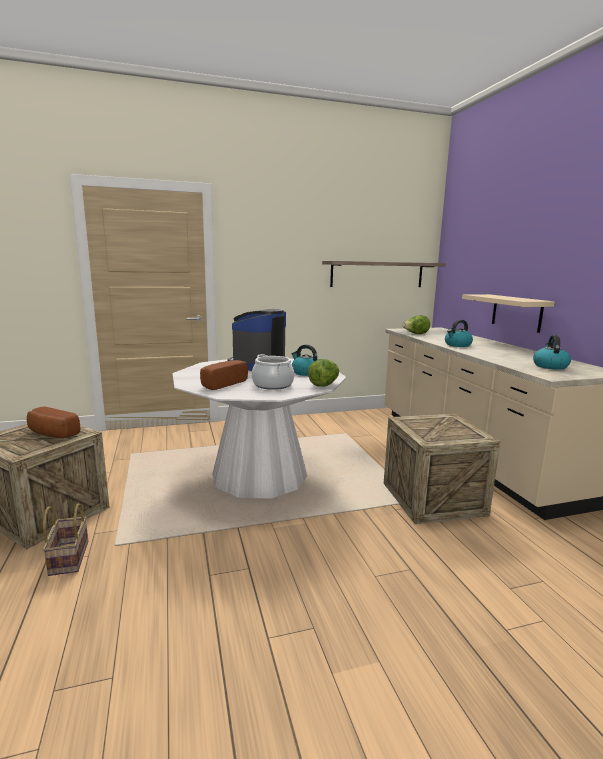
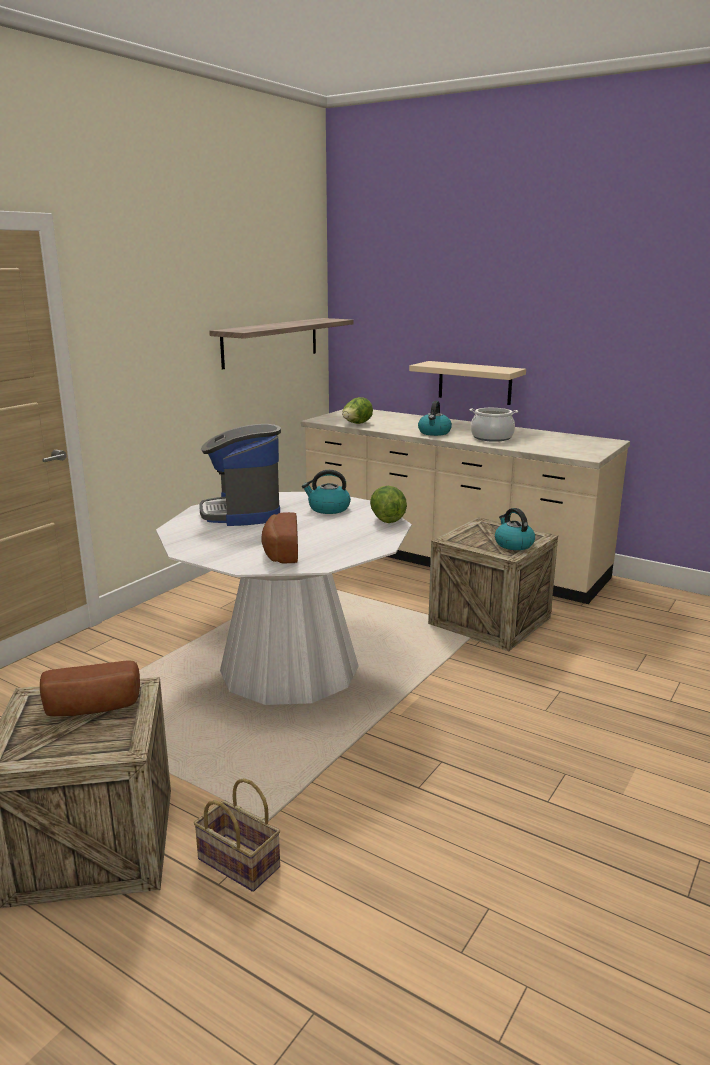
camera: 40 degrees left, 5 degrees up
(272, 385) = (338, 536): cooking pot -> cooking pot (492, 438)
(549, 366) = (562, 444): kettle -> kettle (513, 544)

